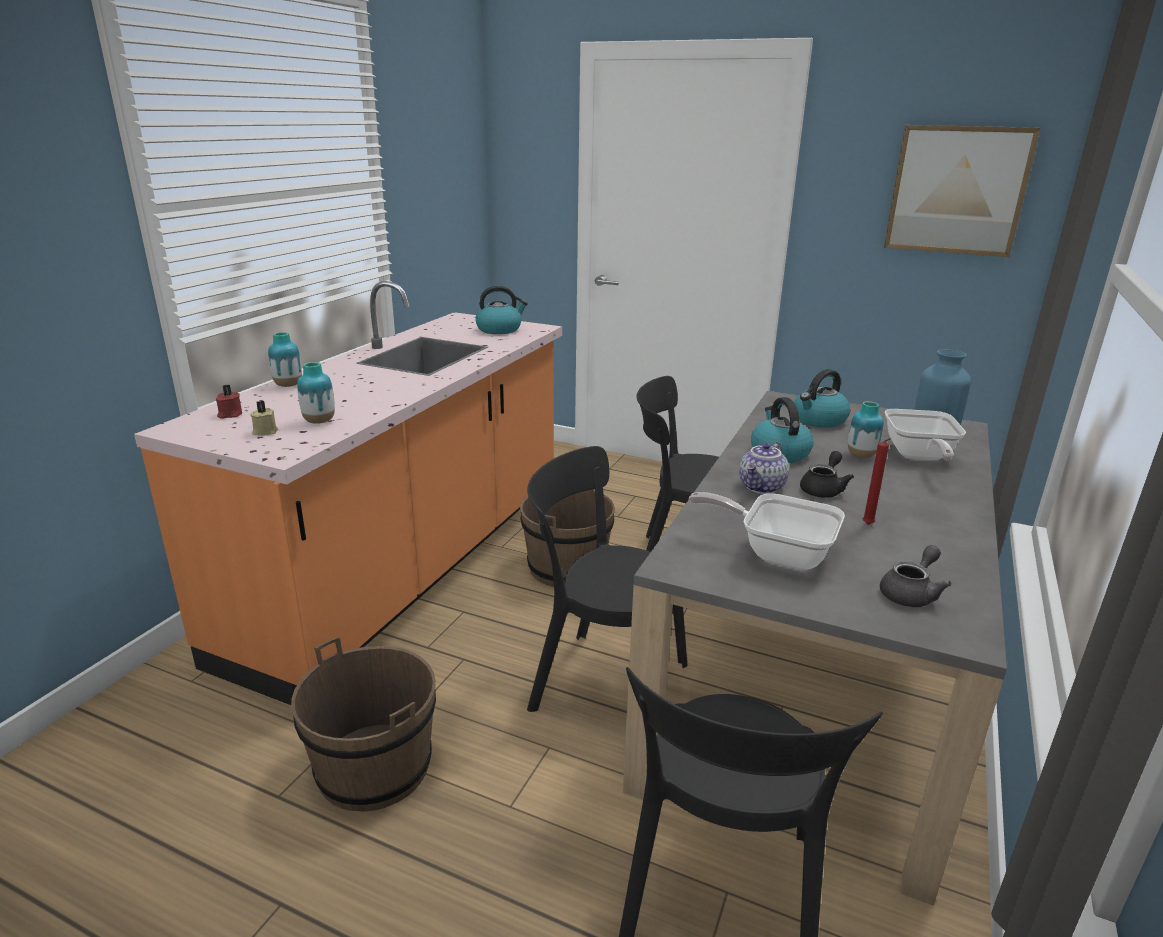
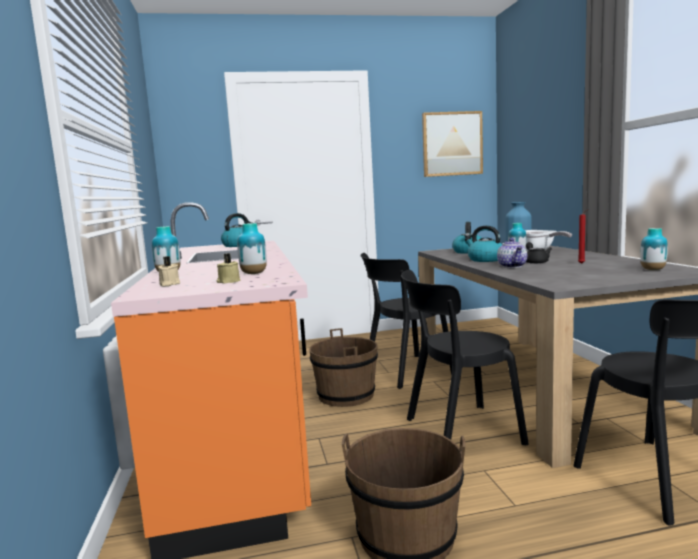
camera: 35 degrees left, 15 degrees down
(230, 414) = (169, 284): red candle -> beige candle
(777, 553) = (580, 275): frying pan -> none
(911, 593) = (653, 270): grey teapot -> vase

